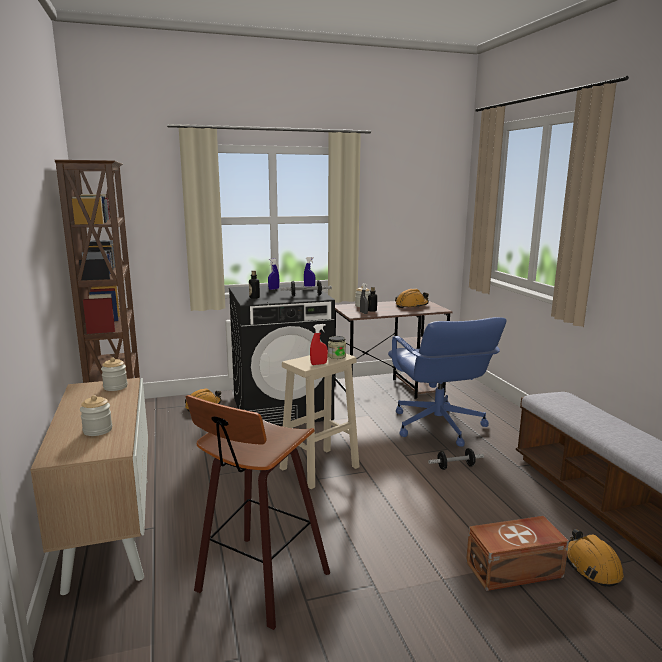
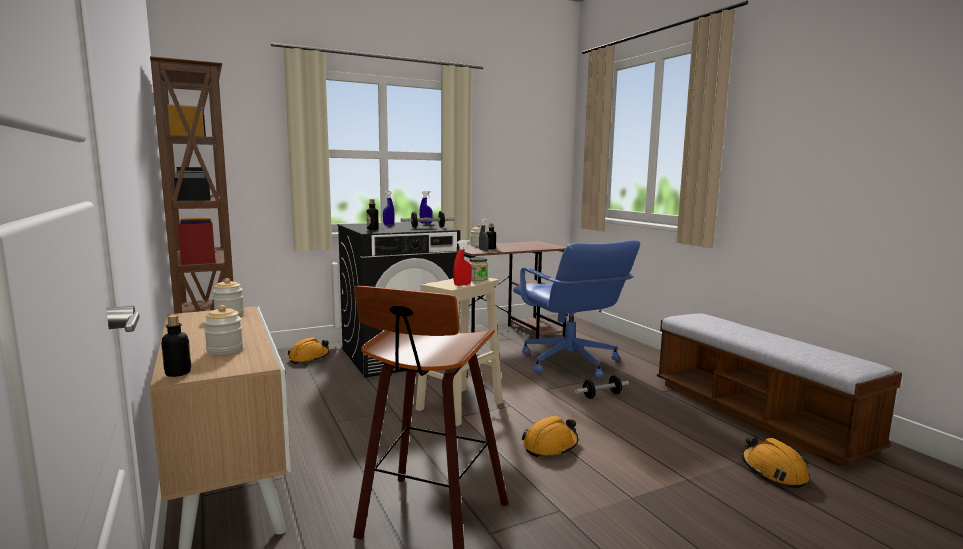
camera: 10 degrees left, 5 degrees down
(54, 455) = (178, 373): none -> bottle
(411, 305) = (528, 245): orange hard hat -> orange hard hat (550, 446)
(515, 570) = (702, 482): brown storage box -> none

